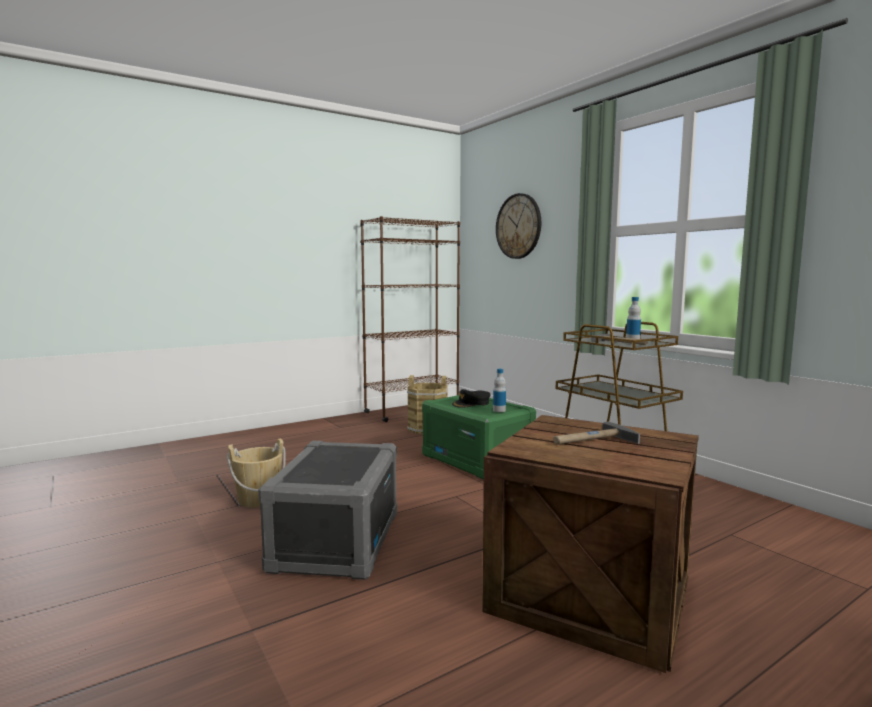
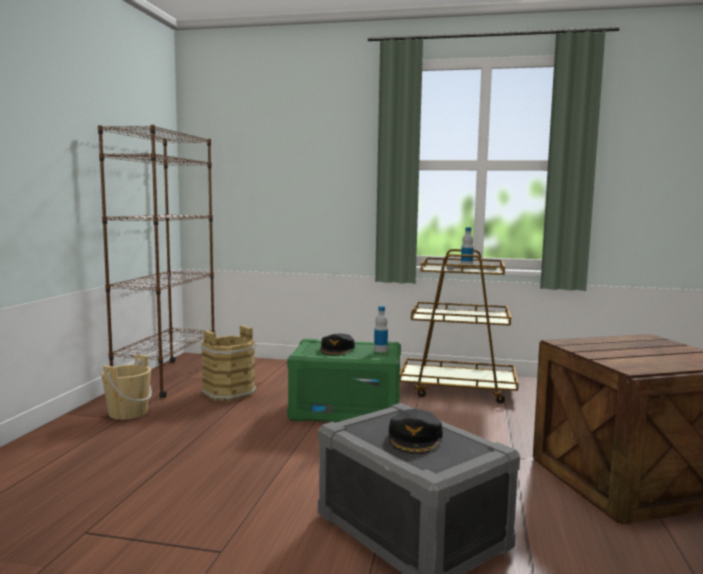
camera: 45 degrees left, 0 degrees up
(258, 499) = (227, 533): beige bucket -> beige bucket (128, 413)
(335, 464) = (415, 438): none -> black cap
(518, 226) = (281, 150): wall clock -> none
(592, 440) = (634, 350): hammer -> none

